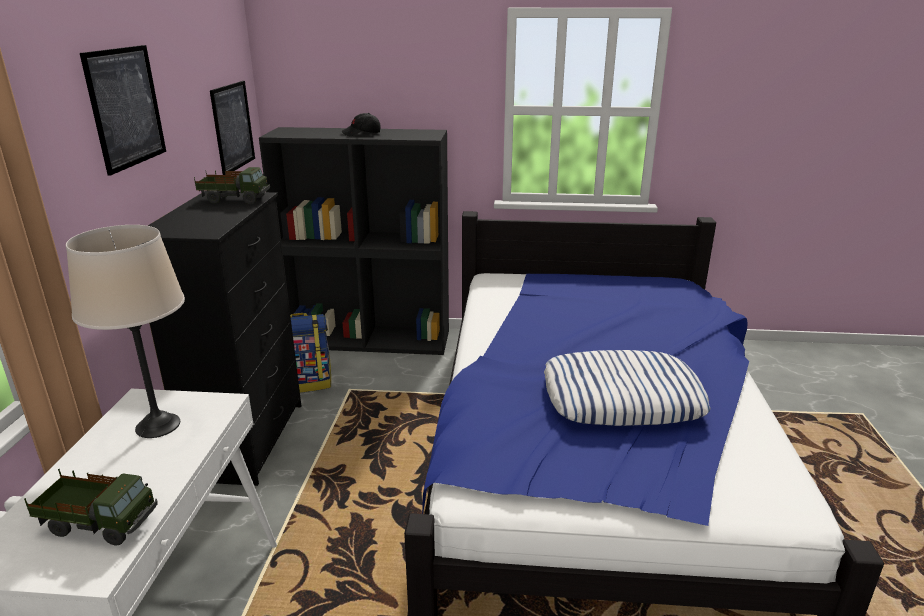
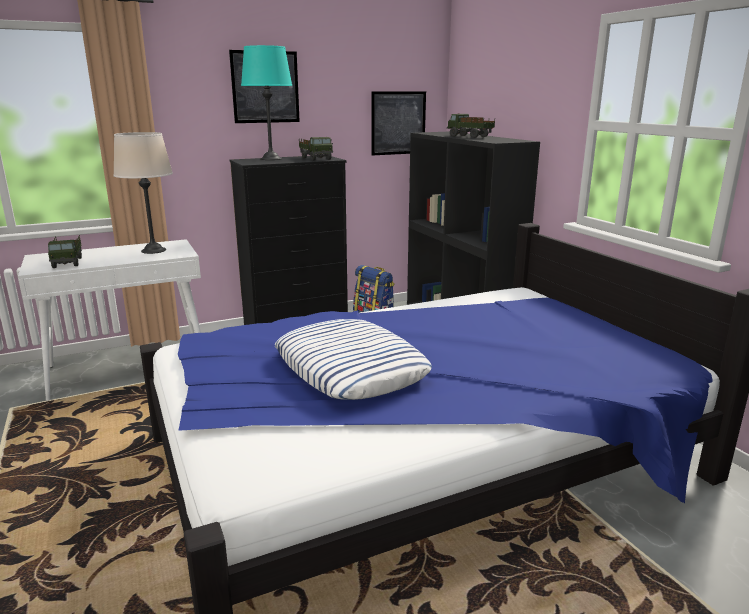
camera: 60 degrees right, 5 degrees down
(184, 217) = (271, 159): none -> turquoise table lamp
(361, 134) = (469, 136): black cap -> toy truck

